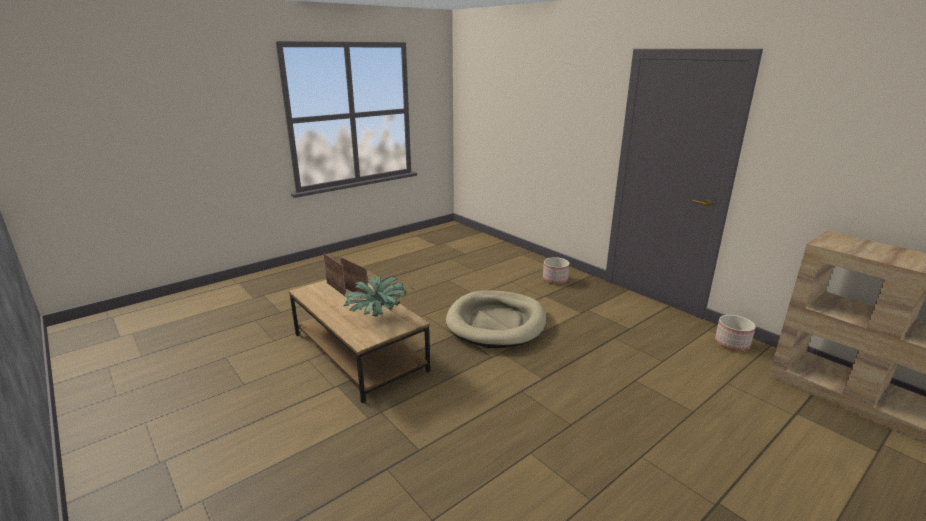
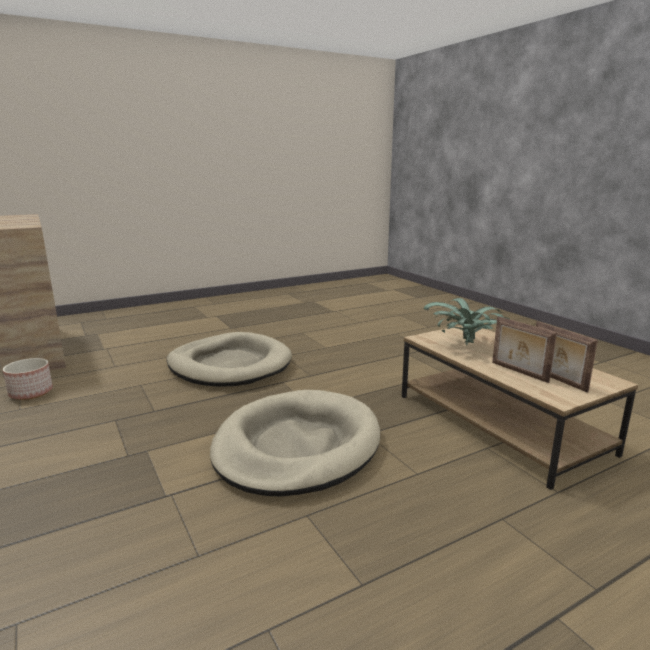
camera: 170 degrees left, 5 degrees down
(555, 279) = (84, 548): planter -> none
(616, 398) = (229, 365): none -> beige dog bed

